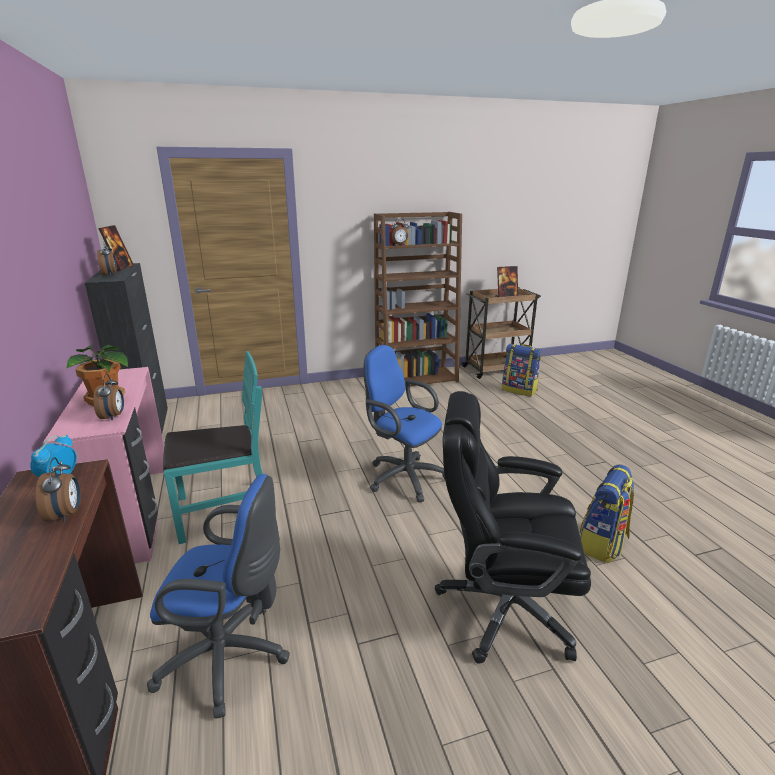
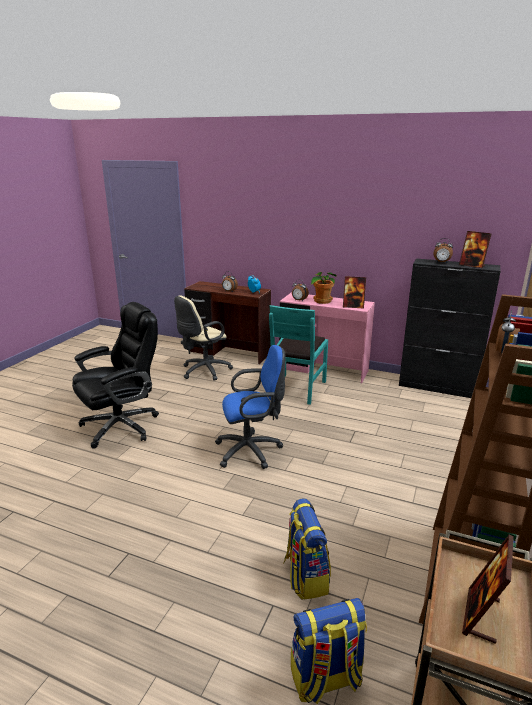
camera: 130 degrees right, 0 degrees up
(127, 377) = (353, 306): none -> picture frame
(230, 657) = (203, 371): blue office chair -> beige office chair
(602, 544) = (83, 482): backpack -> backpack (305, 576)

